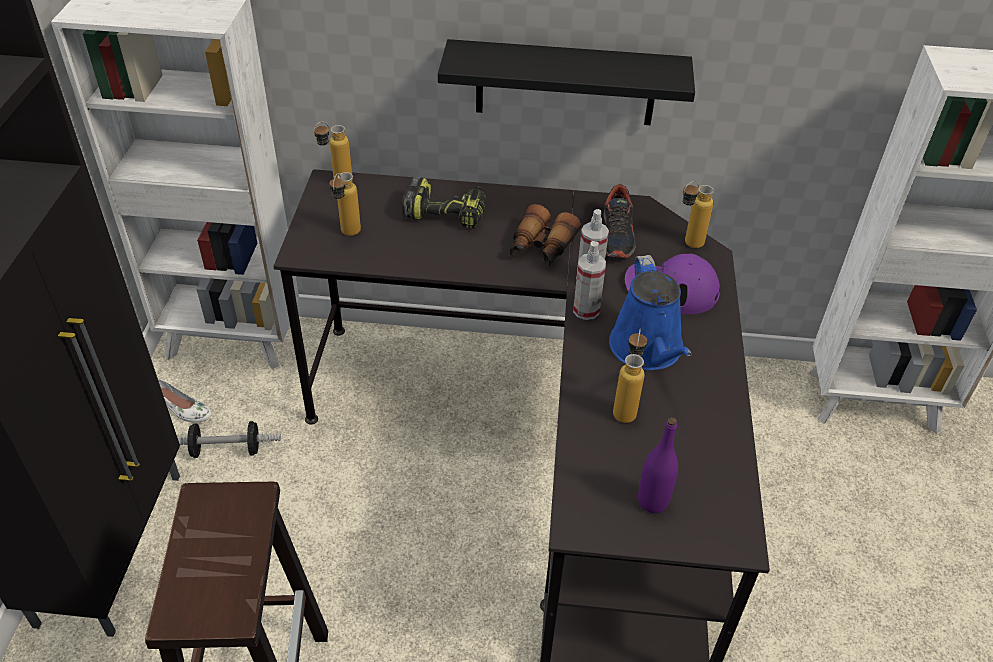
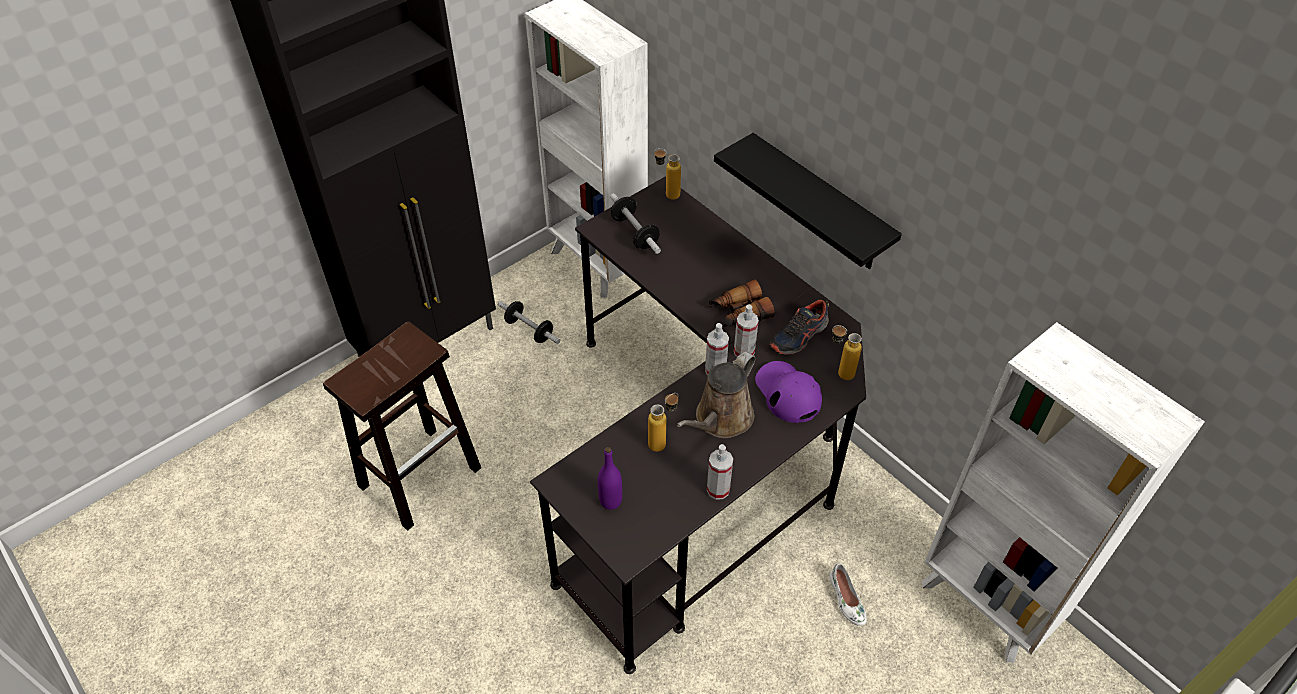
camera: 45 degrees right, 5 degrees up
(182, 409) = (530, 289): white shoe -> white shoe (846, 599)
(347, 235) = (635, 233): bottle -> dumbbell
(446, 212) = (710, 253): power drill -> none
(648, 350) = (720, 419): blue watering can -> brown watering can
(728, 413) = (718, 489): none -> spray bottle

